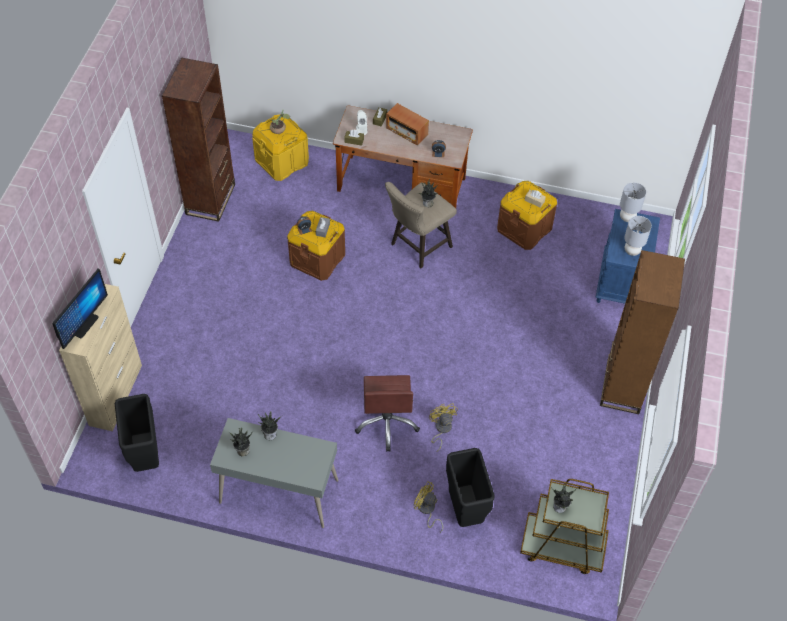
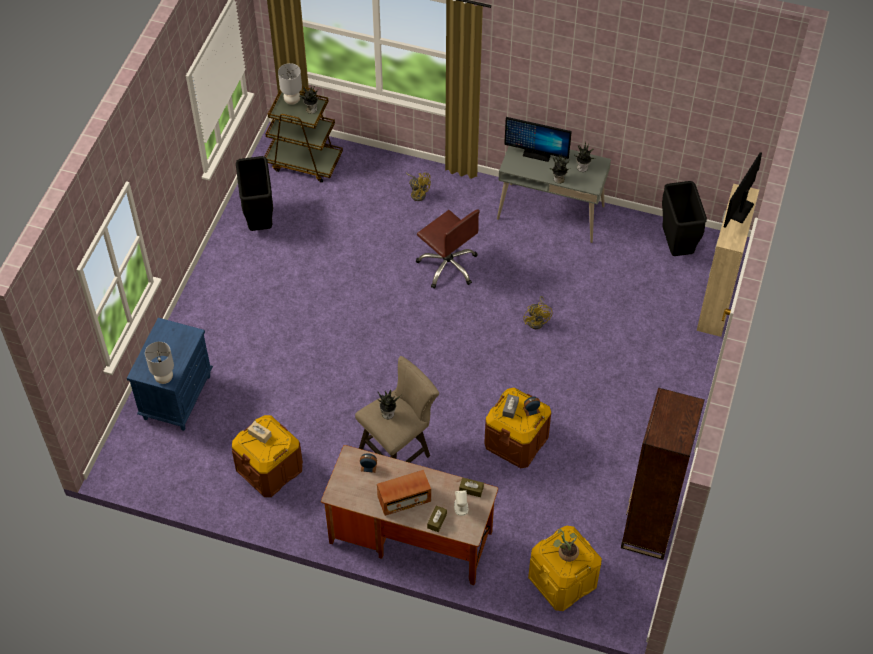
camera: 175 degrees left, 0 degrees up
(293, 466) = (537, 154): none -> monitor
(387, 422) = (448, 265): brown office chair -> brown office chair turned 135 degrees clockwise
(406, 132) = (404, 499): radio -> radio turned 120 degrees clockwise
(441, 429) = (396, 257): yellow fan -> yellow fan (537, 320)
(466, 510) = (383, 191): black trash can -> black trash can (259, 221)
(622, 386) = (210, 288): brown bookcase -> none
(631, 251) = (172, 339): grey table lamp -> grey table lamp (292, 100)

